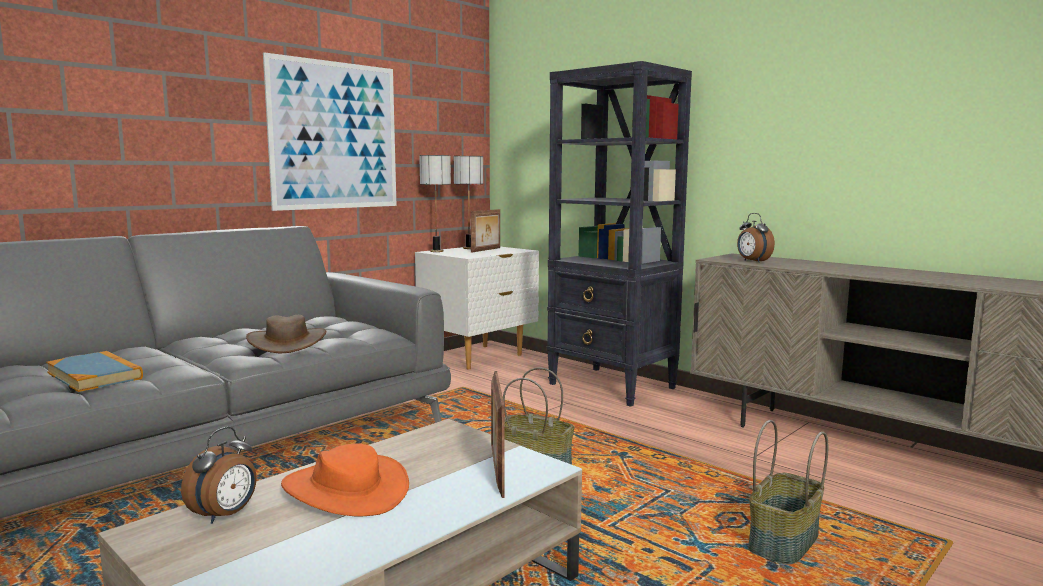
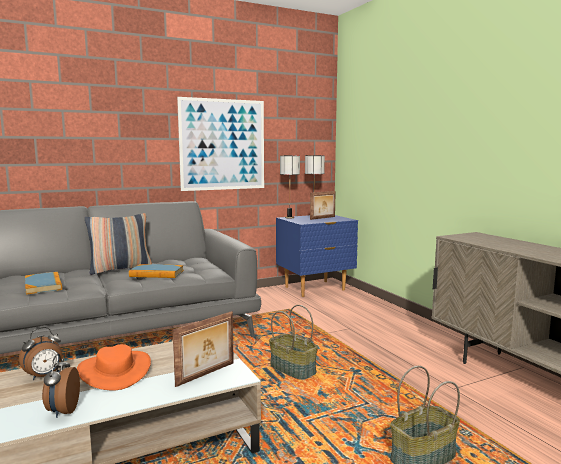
camera: 20 degrees right, 0 degrees up
(209, 341) = (120, 269): none -> pillow
(287, 342) = (156, 273): brown hat -> book
(478, 357) = (315, 289): white nightstand -> blue nightstand
(497, 472) = (206, 374): picture frame -> picture frame turned 150 degrees counterclockwise
(612, 386) = (390, 320): black bookcase -> none
(752, 261) = (477, 240): alarm clock -> alarm clock (62, 411)

